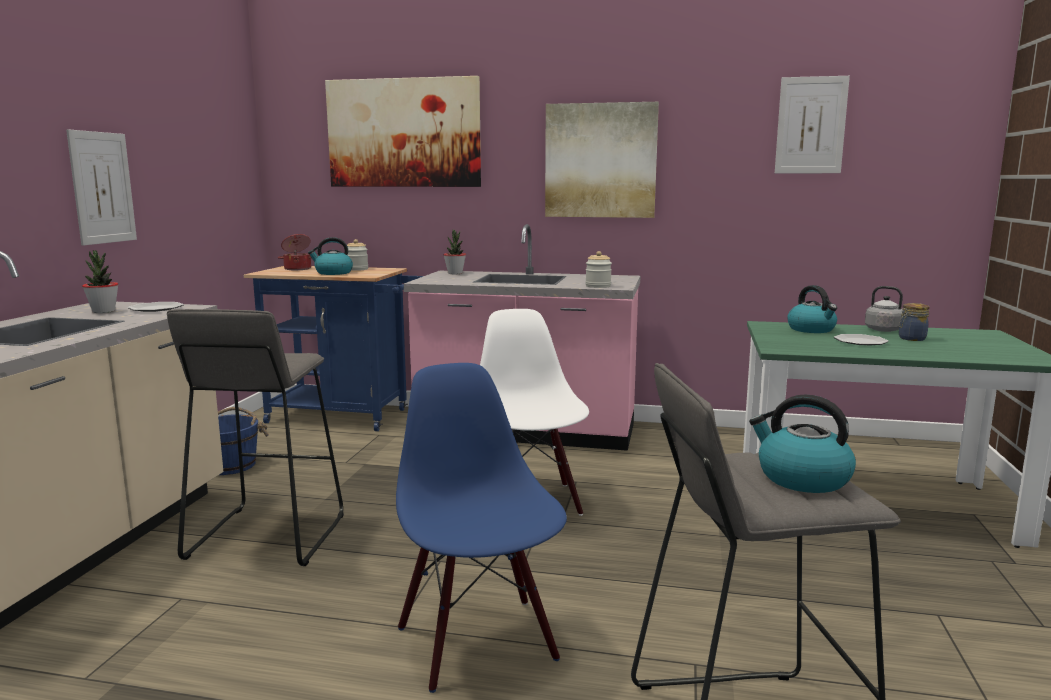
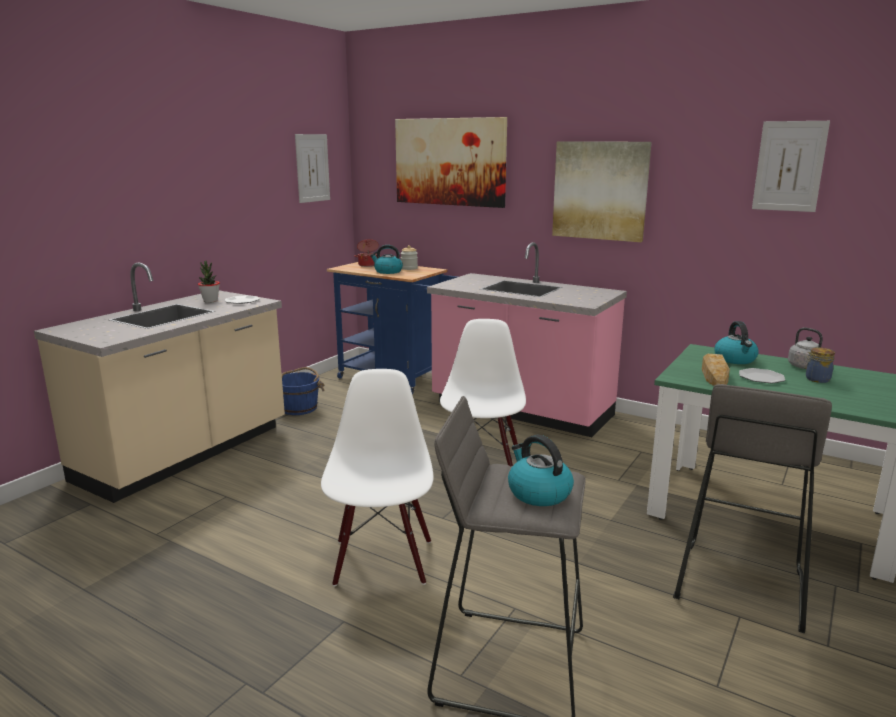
camera: 20 degrees right, 5 degrees up
(102, 188) = (222, 212): picture -> picture (312, 168)
(266, 536) = (295, 464): grey stool -> grey stool (738, 585)
(455, 273) = (477, 277): potted plant -> none
(479, 642) = (382, 561): blue chair -> white chair
(598, 286) = (572, 301): jar -> none
(814, 344) = (714, 376): none -> bread

